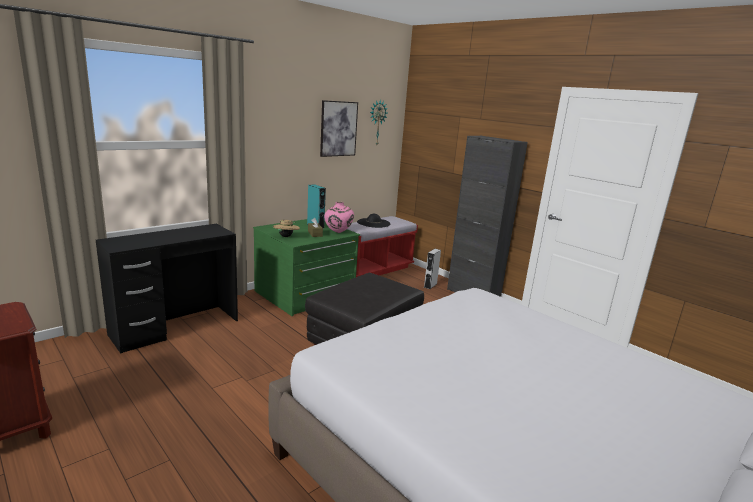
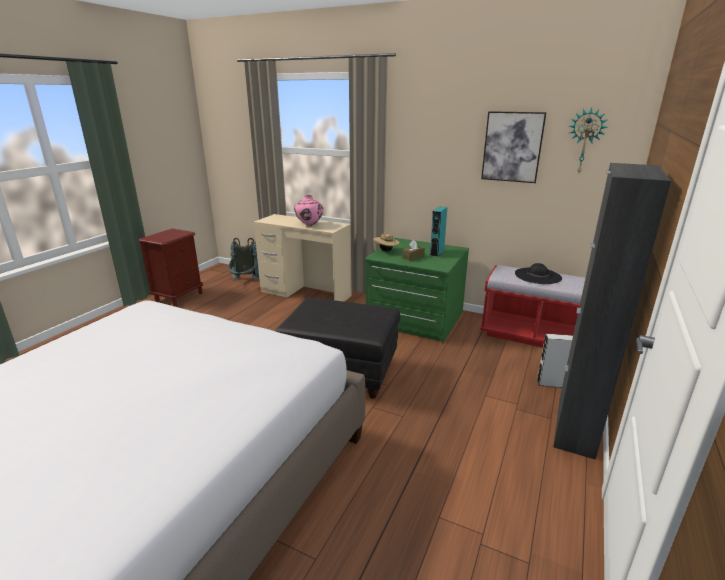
camera: 70 degrees right, 5 degrees up
(63, 359) = (245, 282): none -> grey backpack
(175, 327) = (306, 294): black desk -> beige desk
(338, 232) = (434, 263): pink vase -> pink vase (309, 225)

